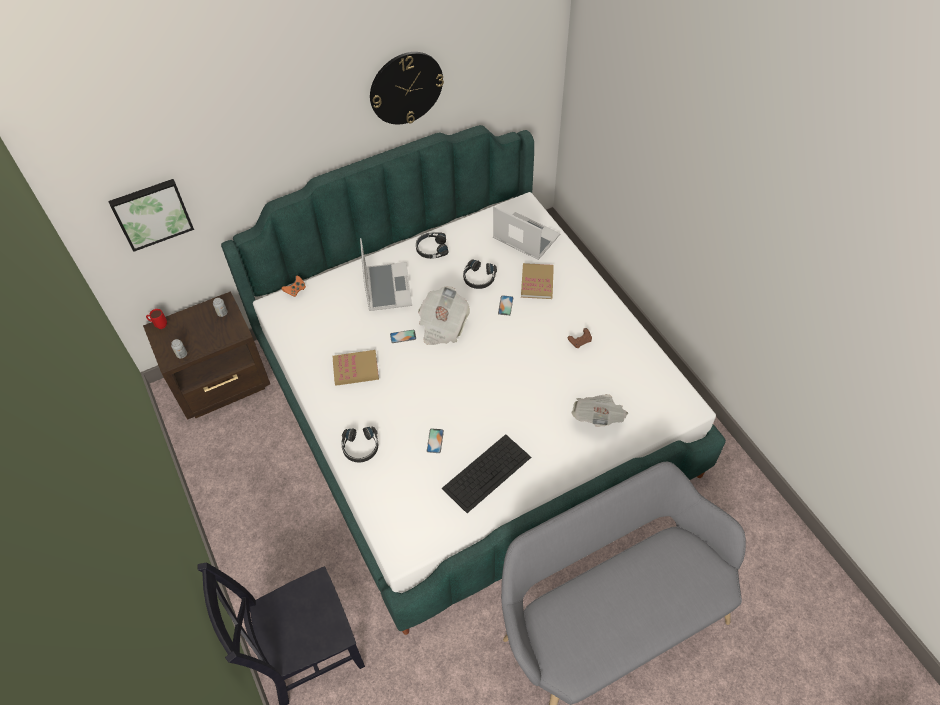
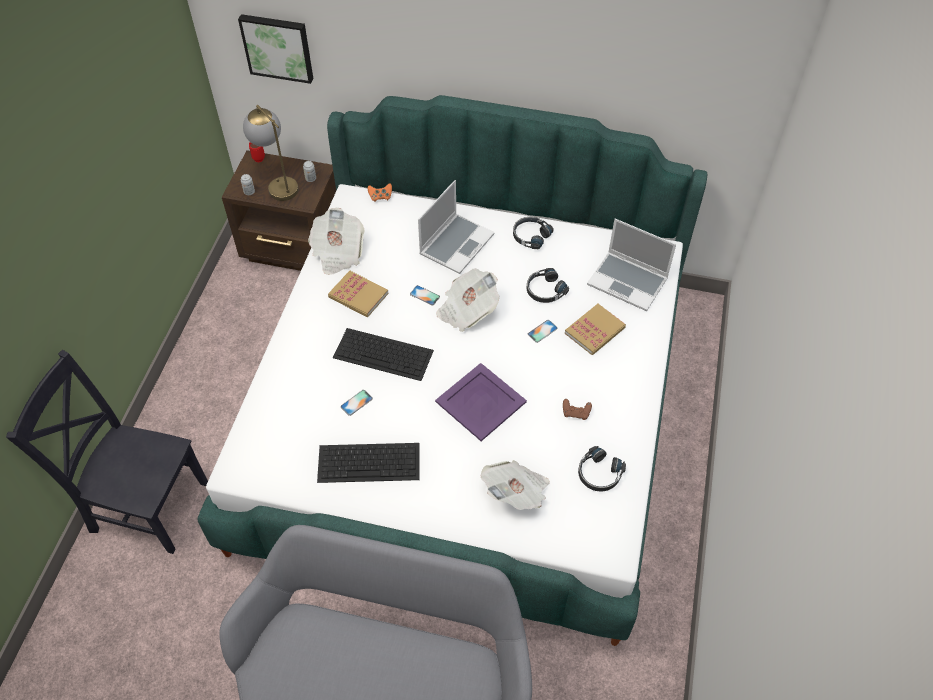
camera: 40 degrees right, 0 degrees up
(199, 334) = (277, 184): none -> table lamp
(307, 350) = (337, 253): none -> newspaper
(360, 447) = (294, 362): black headphones -> black headphones (599, 474)
(406, 88) = (571, 51): wall clock -> none
(418, 395) = (384, 354): none -> keyboard
(516, 379) = (480, 402): none -> purple tray
(525, 237) = (628, 282): laptop -> laptop turned 135 degrees clockwise

